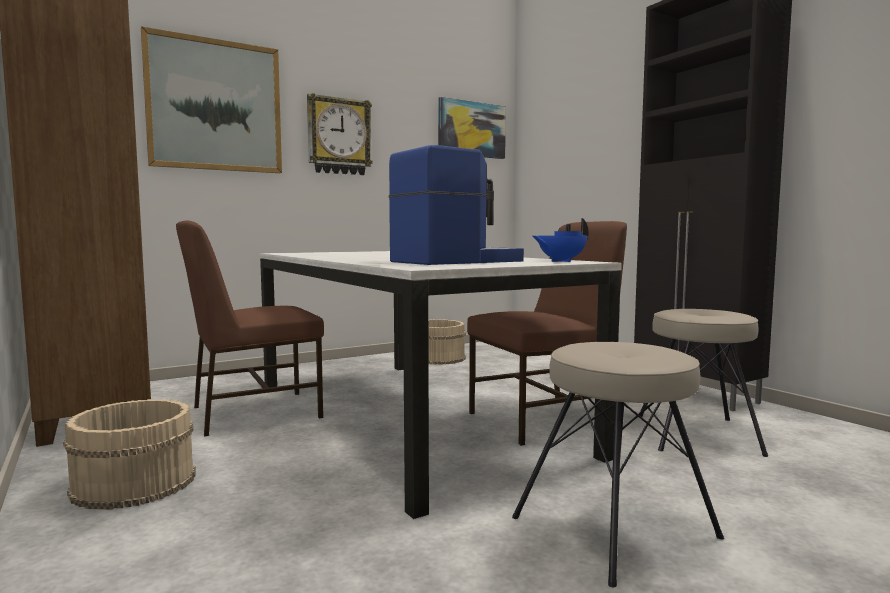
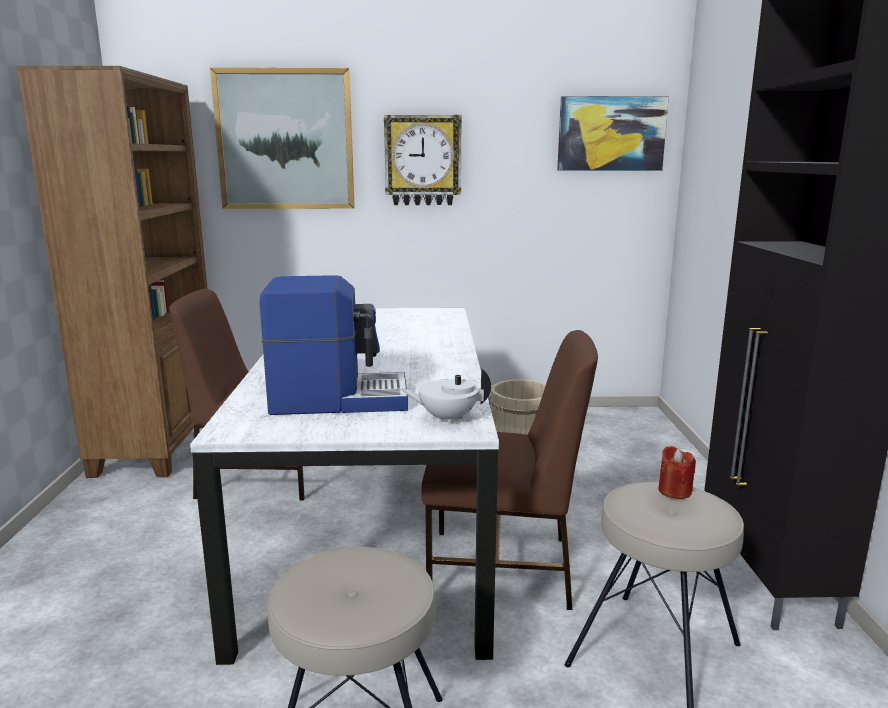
camera: 30 degrees right, 10 degrees up
(133, 483) = (94, 543): beige bucket -> none
(560, 261) = (447, 418): blue teapot -> white teapot
(690, 309) = (674, 491): none -> red candle

